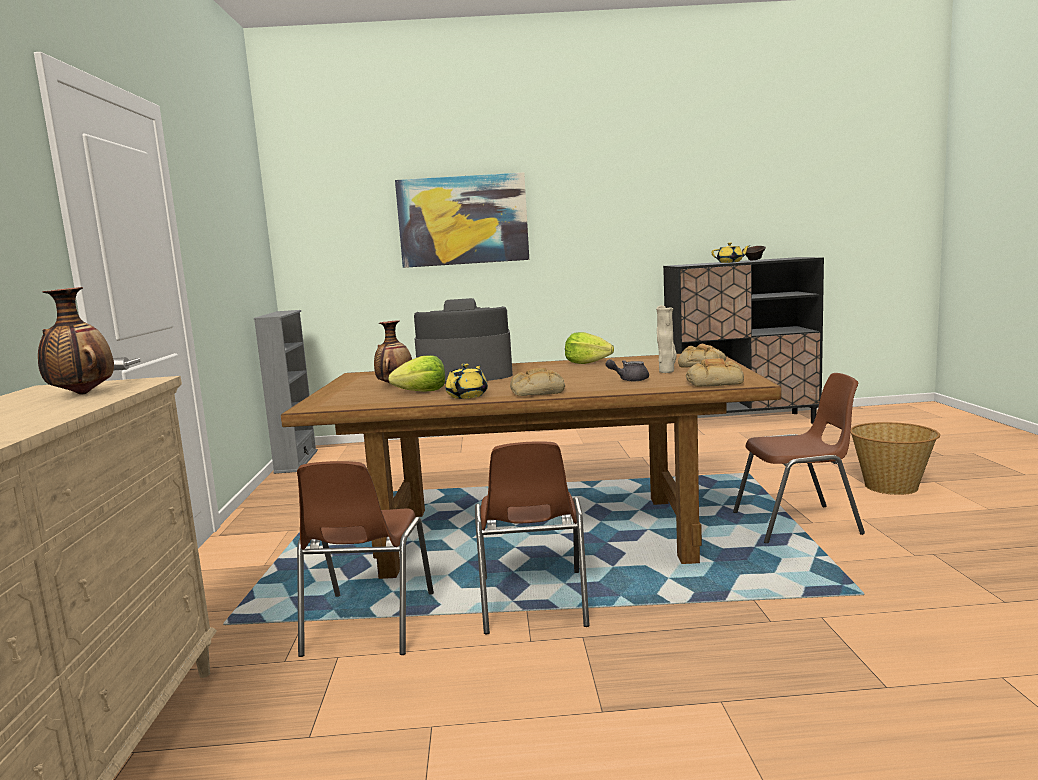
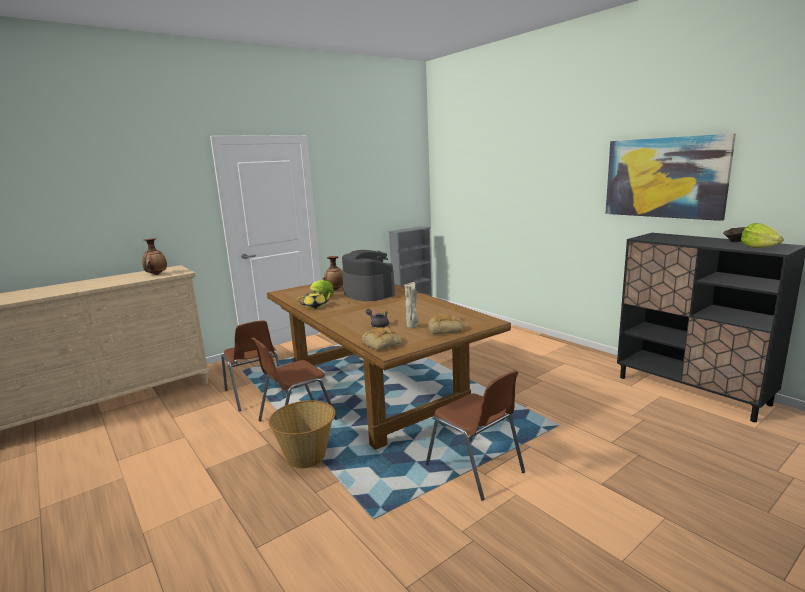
camera: 55 degrees right, 5 degrees up
(367, 624) = (255, 394): brown chair -> brown chair turned 90 degrees counterclockwise
(463, 220) = (517, 180): picture -> picture (664, 177)
(537, 392) = (332, 315): bread -> none
(587, 363) = (429, 304): lettuce -> lettuce (759, 247)
(730, 262) = (691, 241): yellow teapot -> none
(891, 486) = (616, 495): basket -> basket (307, 457)

